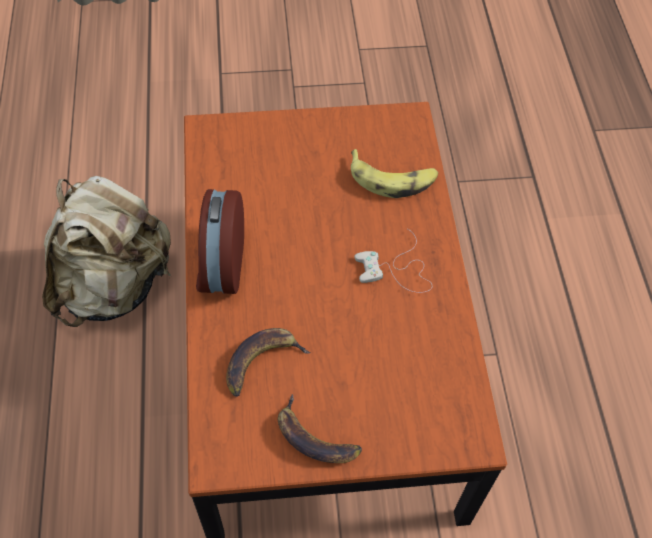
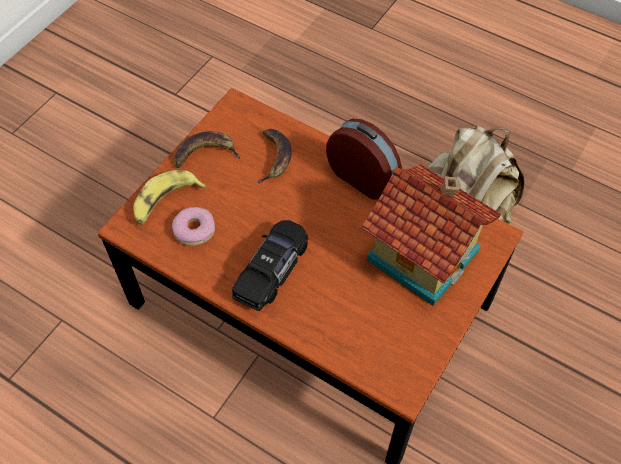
camera: 130 degrees right, 0 degrees up
(271, 169) = (424, 253): none -> toy house
(393, 179) = (350, 326): banana -> banana (166, 202)
(396, 270) = (272, 270): white game controller -> black toy car
(417, 369) = (194, 230): none -> donut

